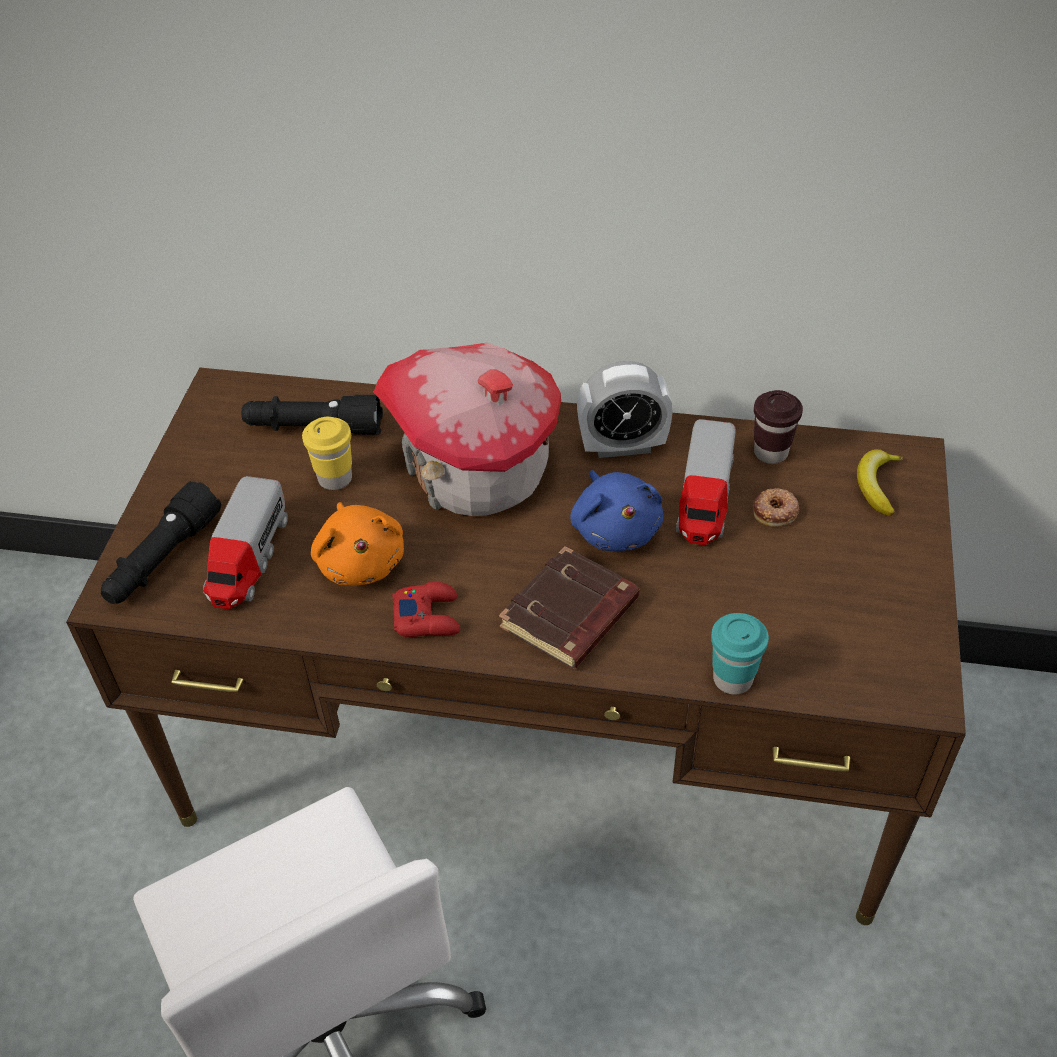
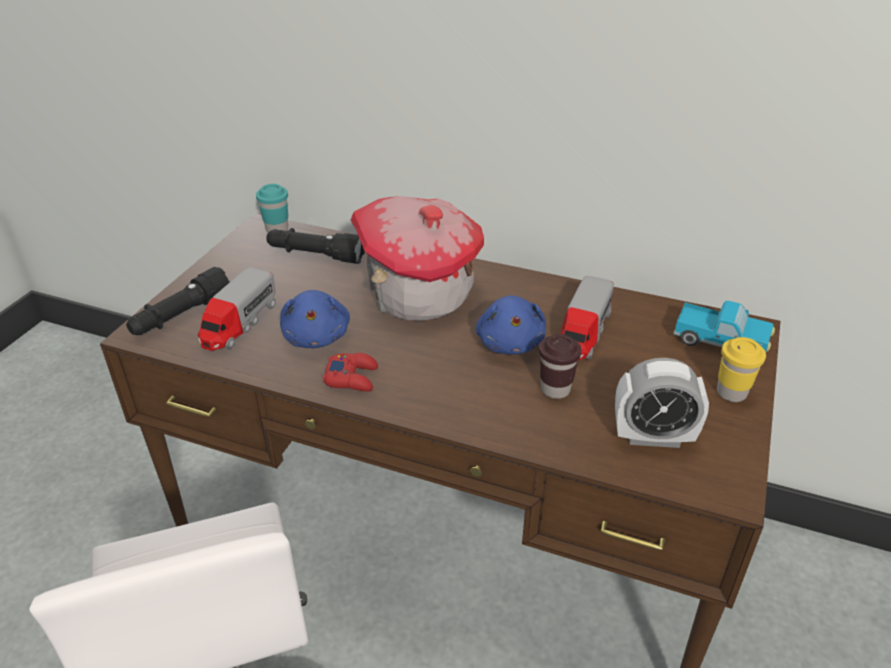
camera: 10 degrees right, 10 degrees down
(335, 479) = (318, 285): yellow cup -> yellow cup (731, 393)
(361, 561) = (317, 336): orange plush toy -> blue plush toy
(570, 616) = (458, 393): brown book -> none
(622, 446) = (530, 293): alarm clock -> alarm clock (653, 437)
(732, 679) = (574, 455): turquoise cup -> turquoise cup (277, 229)
(770, 453) = (641, 311): brown cup -> brown cup (555, 389)
(775, 511) = (636, 348): donut -> none
(877, 485) = (720, 343): banana -> toy truck

